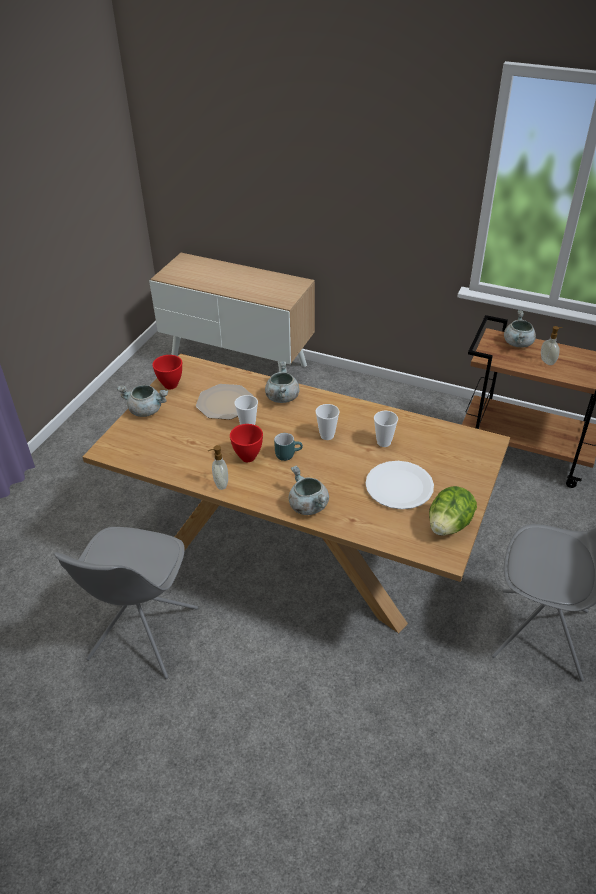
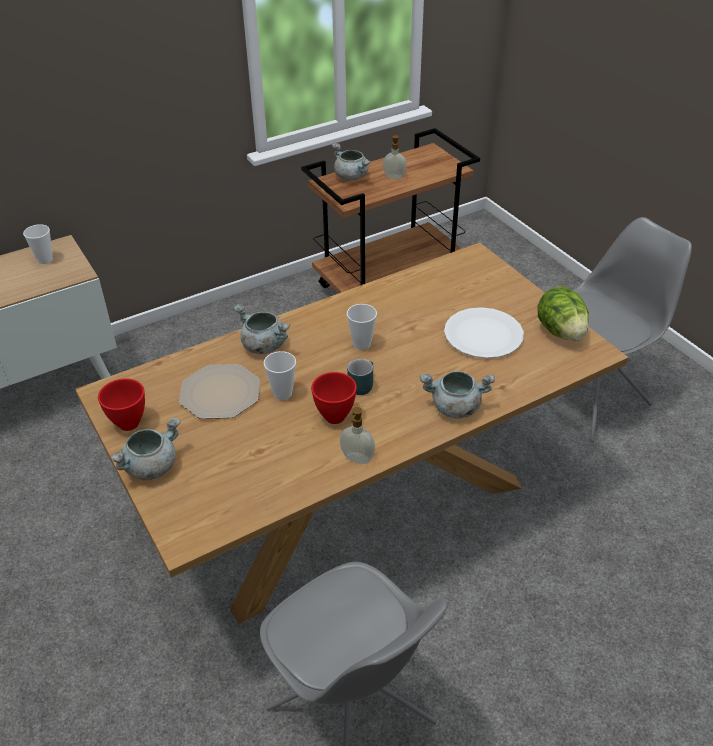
camera: 55 degrees left, 0 degrees up
(384, 442) = (412, 313): cup -> cup (45, 259)

